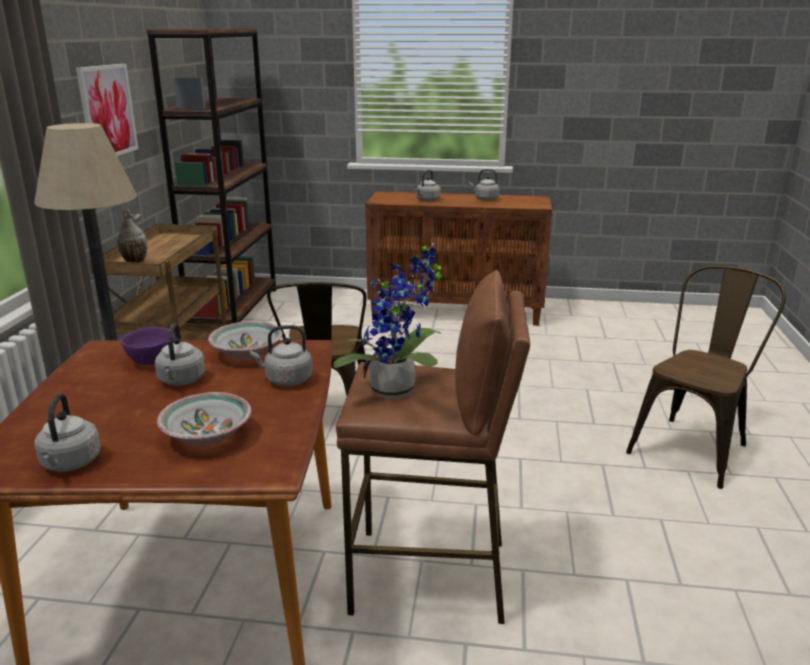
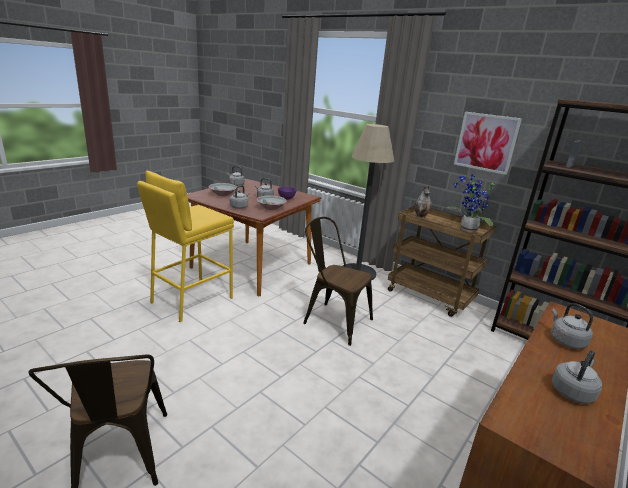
camera: 120 degrees right, 0 degrees up
(397, 392) = (196, 211): potted plant -> potted plant (466, 229)
(430, 576) = (191, 300): brown stool -> yellow stool

